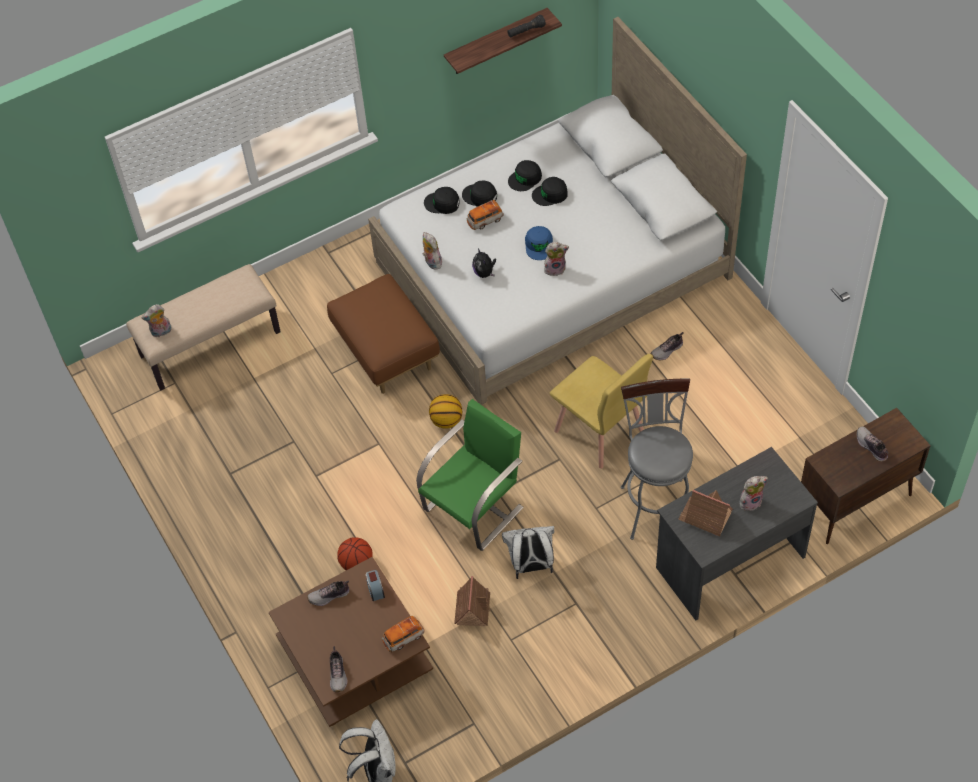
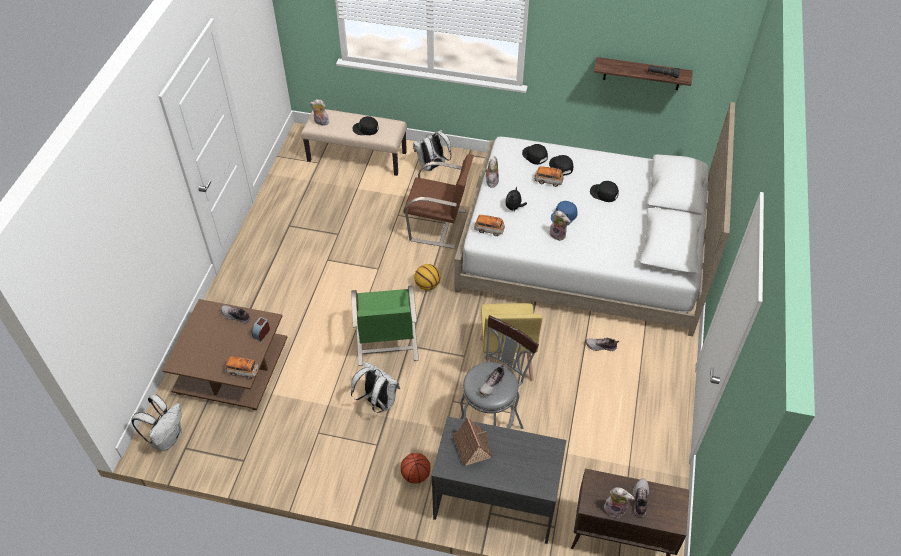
camera: 40 degrees right, 5 degrees down
(305, 294) = (432, 166): none -> white backpack
(338, 674) = (189, 360): shoe -> shoe (492, 384)
(357, 563) = (292, 321): basketball -> basketball (416, 475)
(387, 352) = (439, 226): brown ottoman -> brown chair
(472, 607) = (320, 396): toy house -> none
(475, 508) = (386, 343): green chair -> green chair turned 90 degrees clockwise
(487, 313) = (489, 230): none -> toy car
(525, 178) = (599, 175): black cap -> black cap (366, 129)
(750, 501) = (511, 462): plush toy -> plush toy (615, 508)

